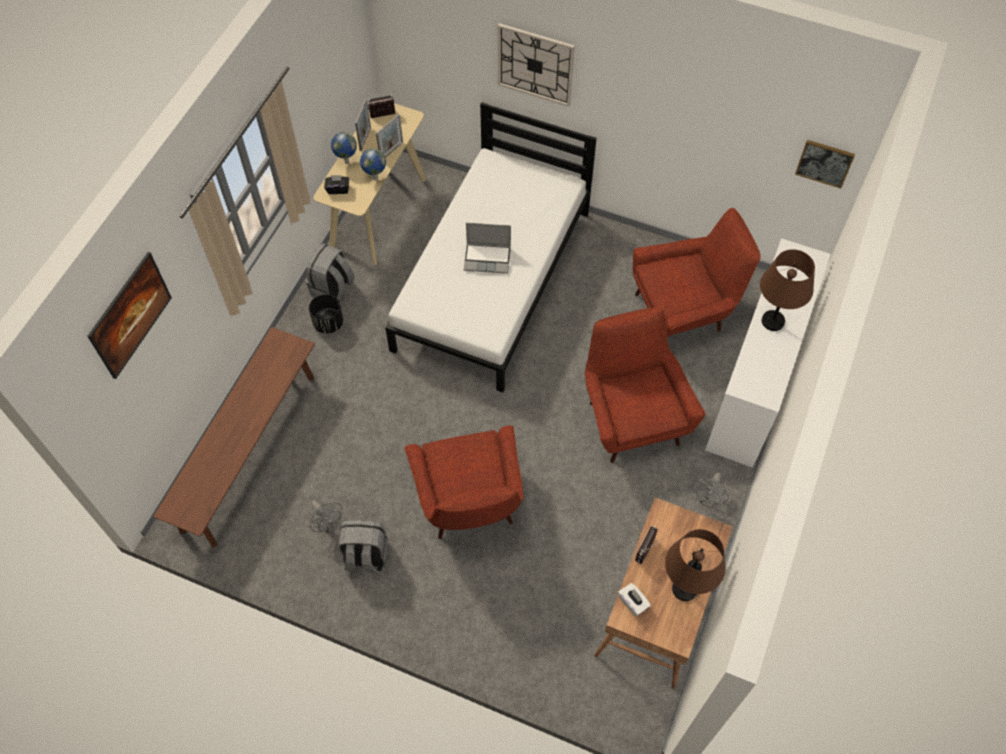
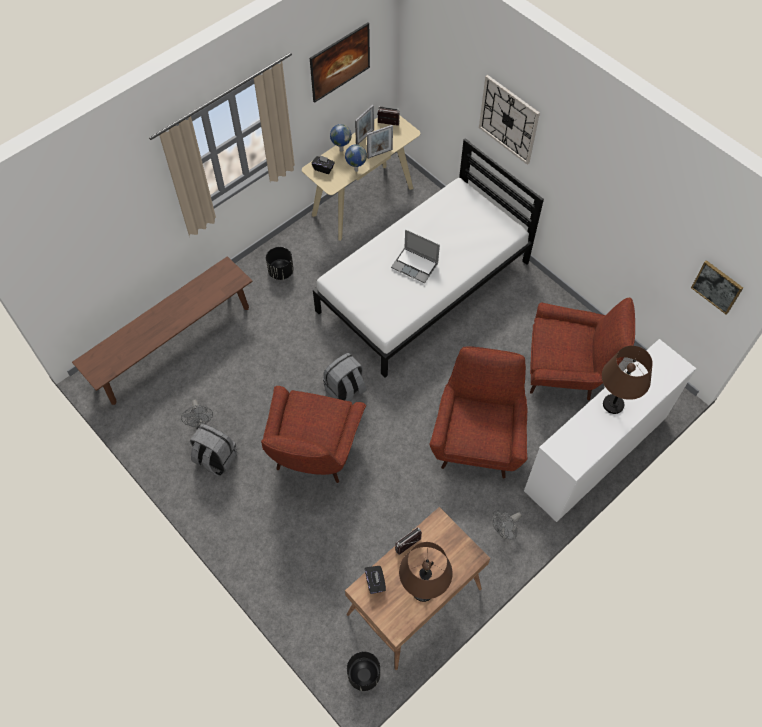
camera: 25 degrees right, 0 degrees up
(136, 326) = (93, 210): picture -> picture (340, 73)
(332, 288) = (297, 246): grey backpack -> grey backpack (345, 391)
(633, 603) = (375, 582): white tissue box -> black tissue box
(644, 709) = (363, 675): none -> black planter

